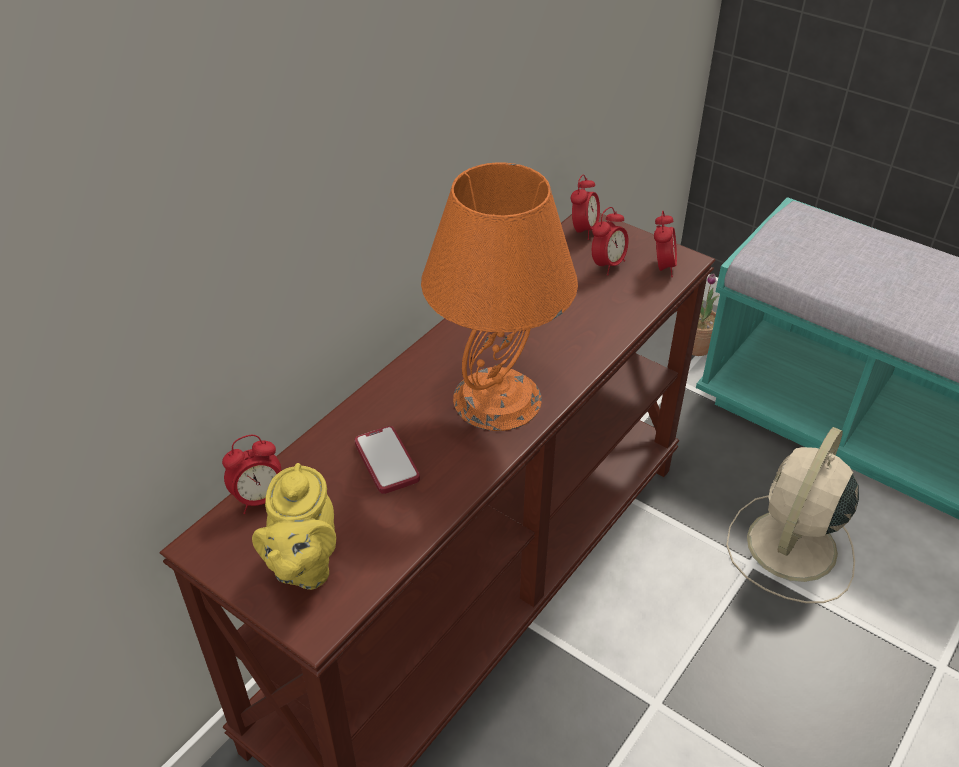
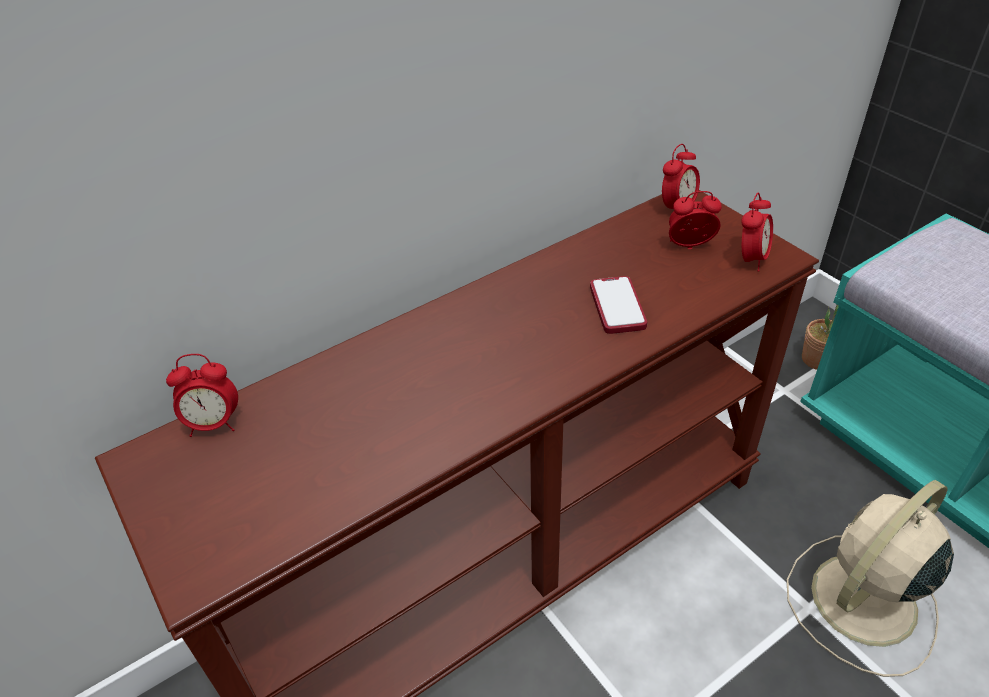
camera: 20 degrees right, 0 degrees up
(303, 565) = (217, 507): yellow teapot -> none
(387, 461) = (357, 412): phone -> phone (617, 306)
(497, 398) = (505, 368): orange table lamp -> none
(607, 265) = (689, 247): alarm clock -> alarm clock turned 150 degrees counterclockwise

